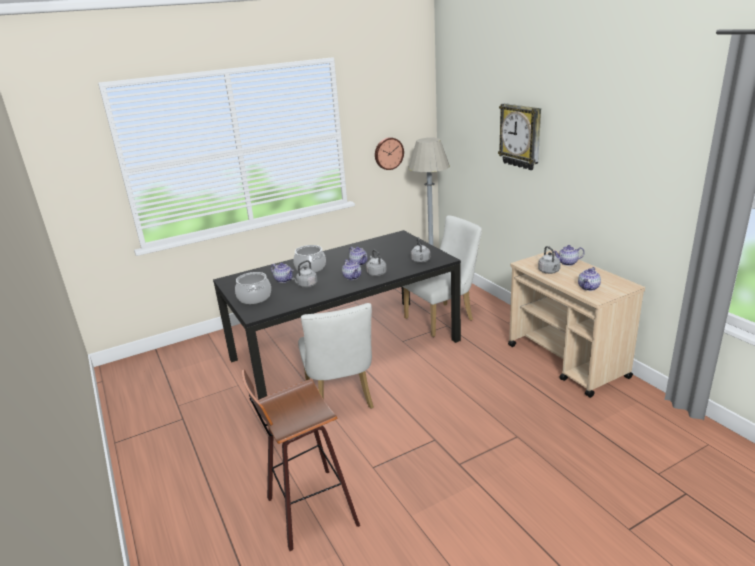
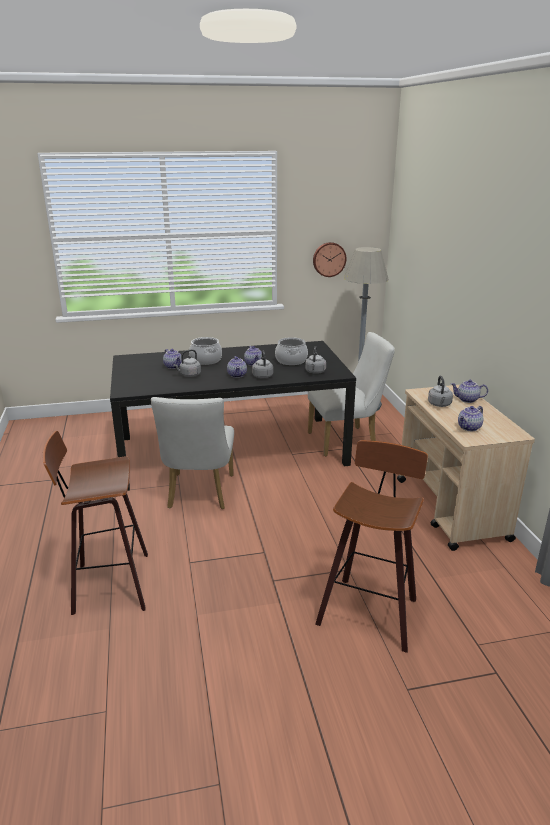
camera: 15 degrees right, 0 degrees up
(254, 297) = (135, 377): cooking pot -> cooking pot (291, 360)
(521, 136) = (452, 254): wall clock -> none
(557, 468) = (370, 610): none -> stool

